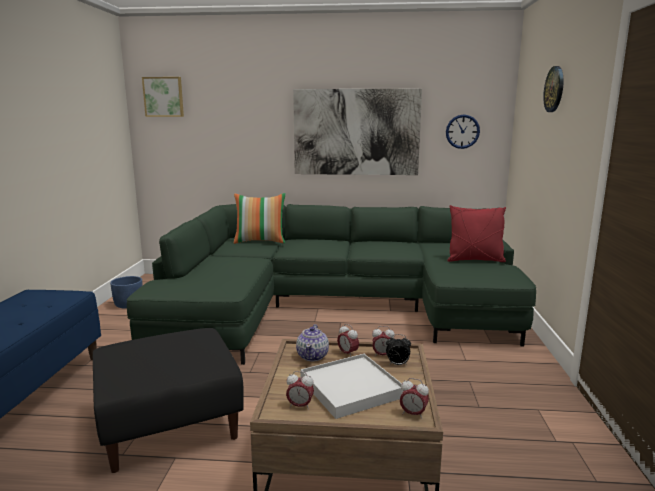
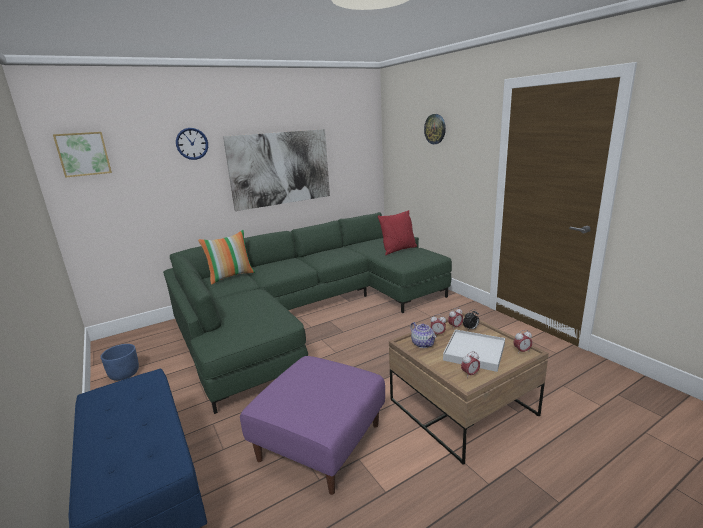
camera: 35 degrees left, 5 degrees up
(170, 423) = (319, 441): black ottoman -> purple ottoman
(462, 131) = (353, 159): wall clock -> wall clock (192, 143)

